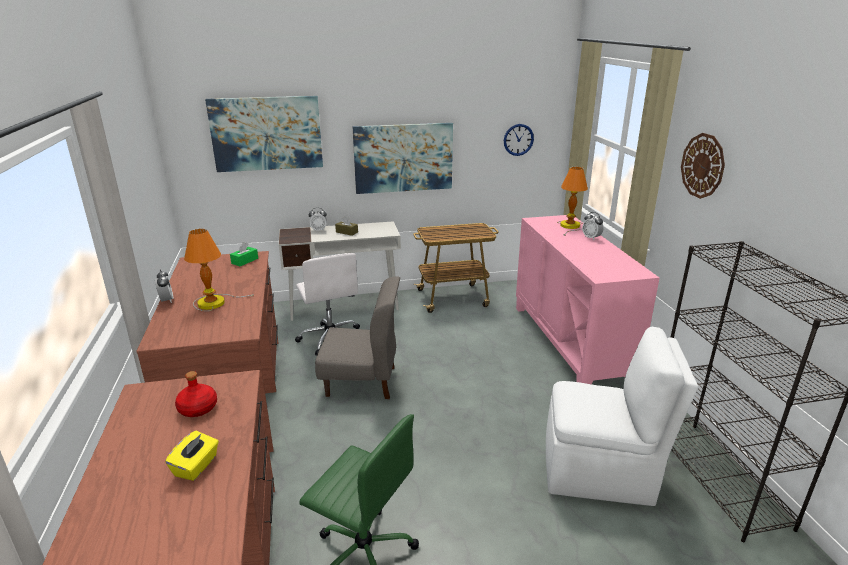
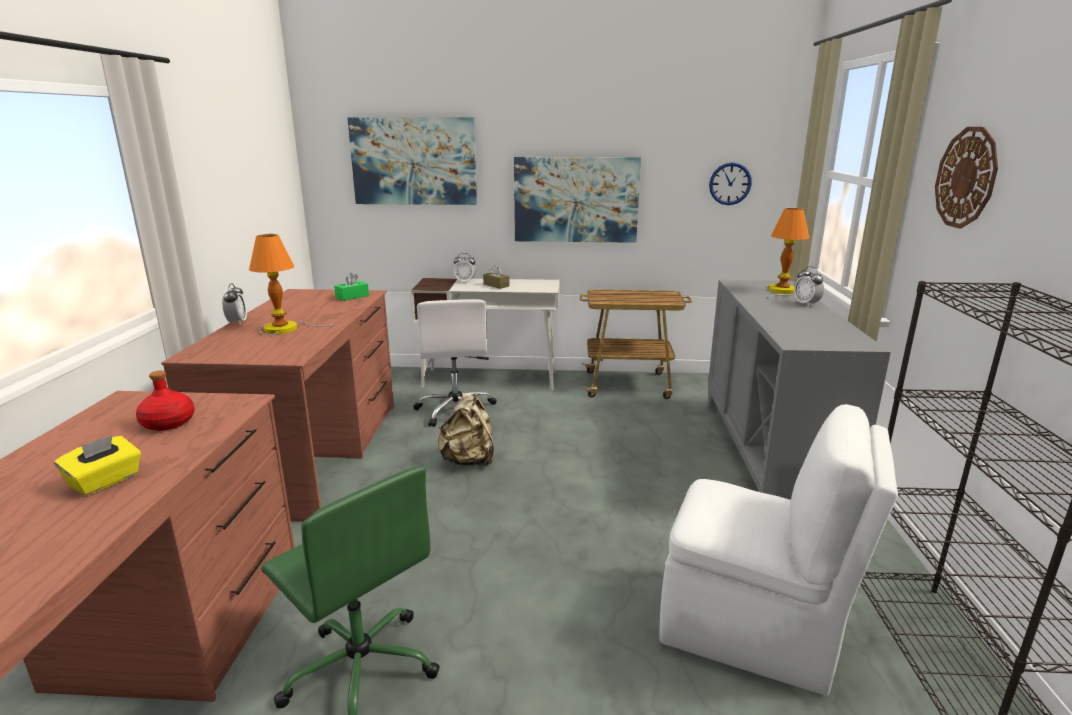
camera: 15 degrees right, 5 degrees down
(362, 381) = (469, 461): grey chair -> beige backpack
(570, 343) = (769, 453): pink cabinet -> grey cabinet

